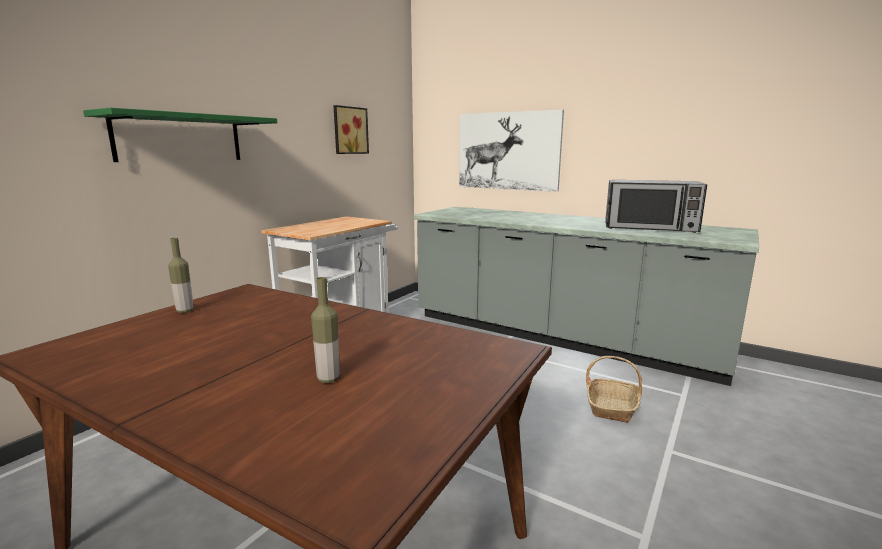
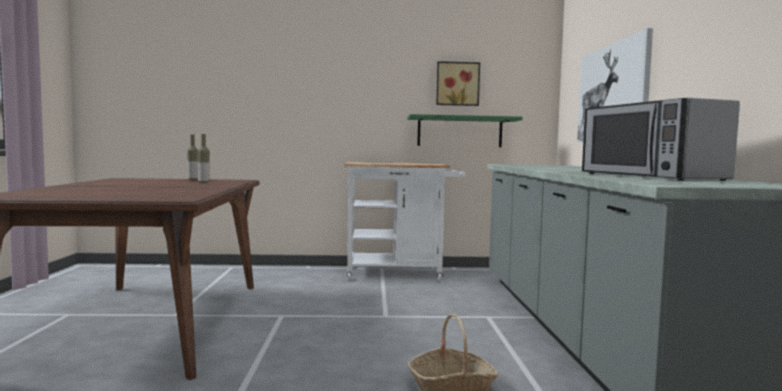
camera: 55 degrees right, 10 degrees down
(180, 138) = (293, 90): green shelf -> green shelf (459, 132)
(328, 379) = (108, 190): bottle -> bottle (204, 182)

